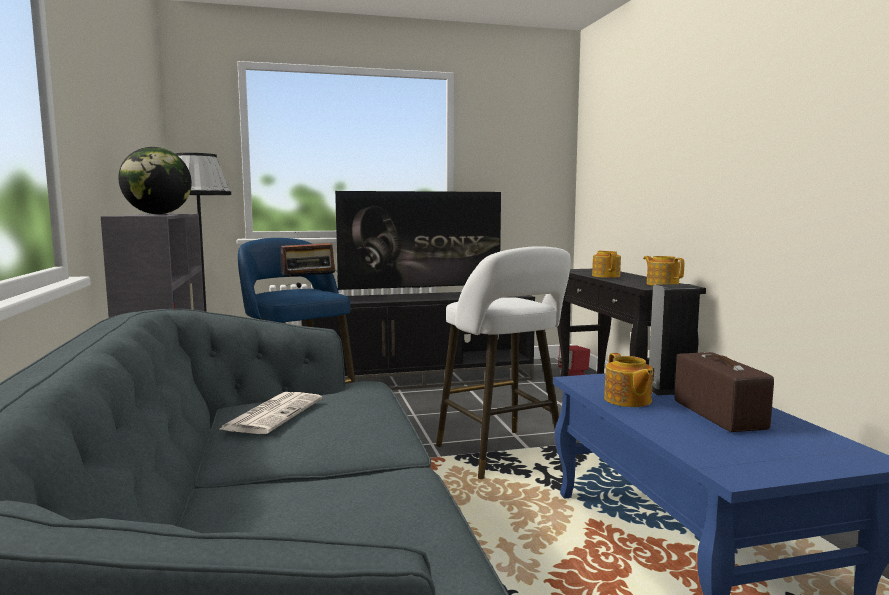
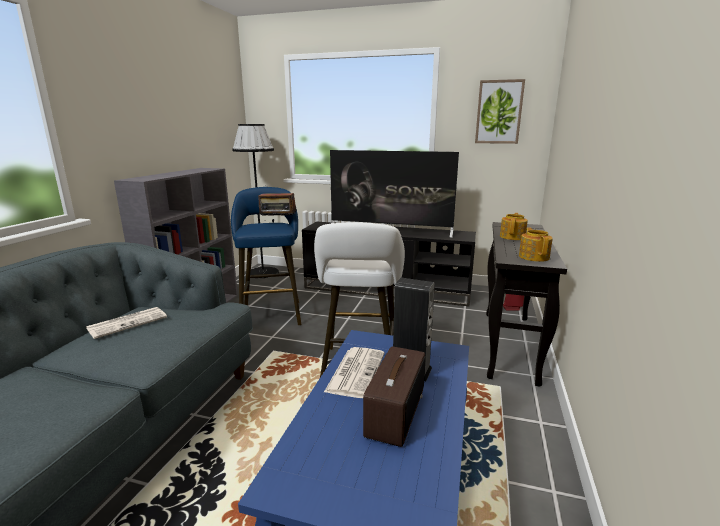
camera: 30 degrees right, 10 degrees up
(158, 214) = (176, 173): globe -> none
(522, 150) = (499, 112): none -> picture
(627, 400) = (355, 371): teapot -> newspaper

